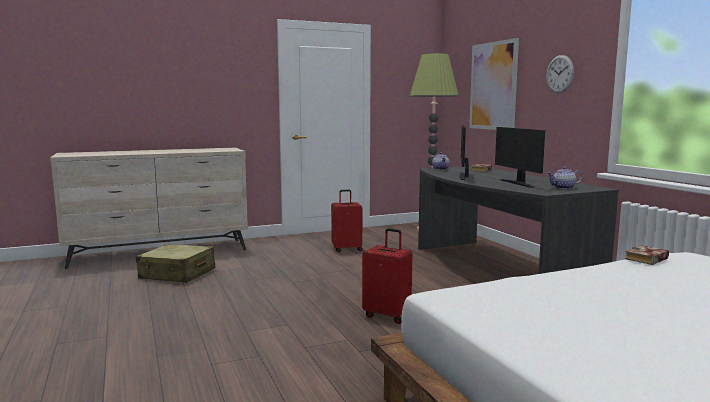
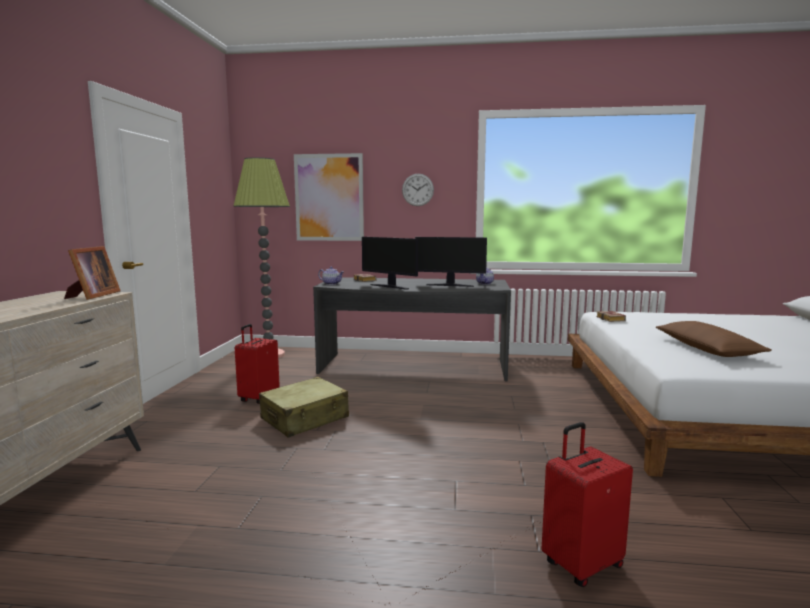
camera: 60 degrees left, 0 degrees up
(177, 274) = (155, 524): beige suitcase -> beige suitcase (305, 418)
(224, 150) = (92, 296): none -> picture frame
(388, 315) = (476, 430): red suitcase -> red suitcase (581, 564)
(575, 305) = (706, 349): none -> brown pillow

